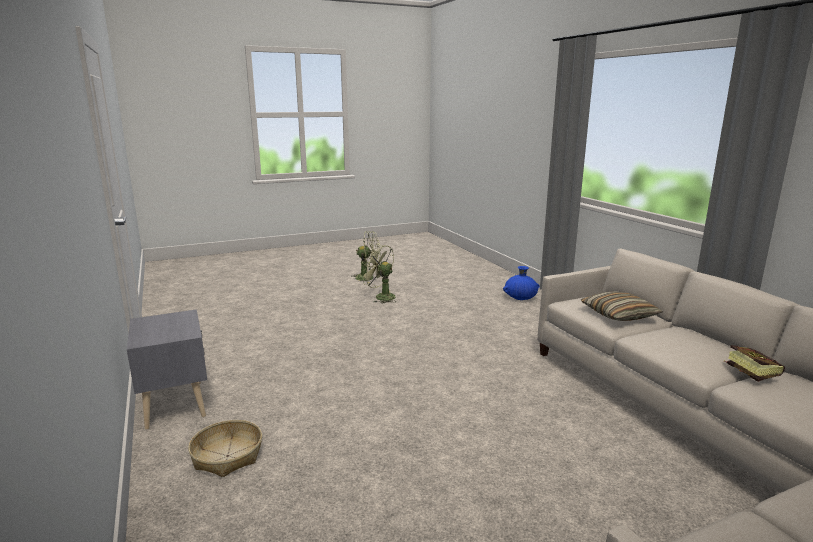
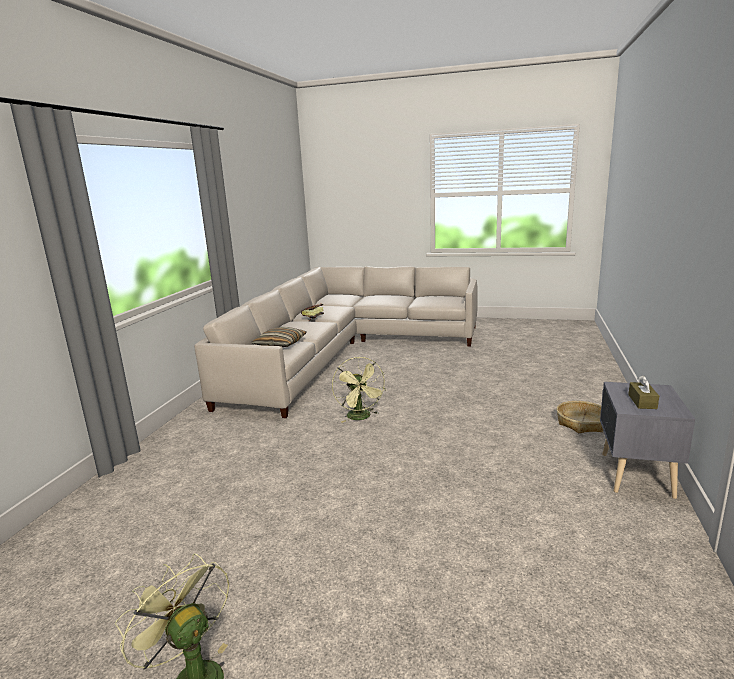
camera: 140 degrees left, 0 degrees up
(169, 323) = (642, 401): none -> brown tissue box
(380, 297) = (274, 574): green fan -> green fan (361, 417)
(520, 298) = (143, 482): blue vase -> none

